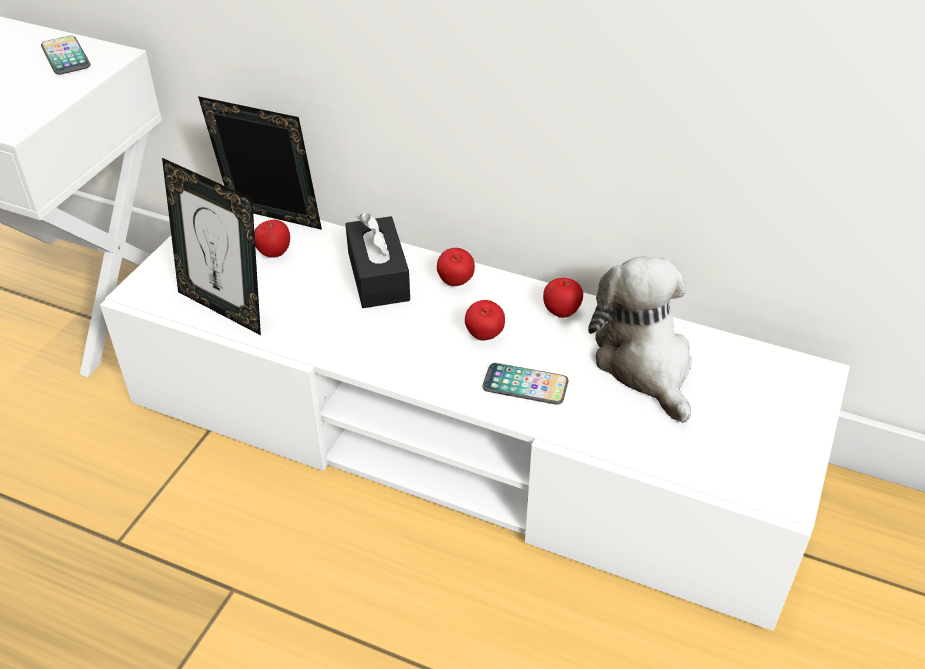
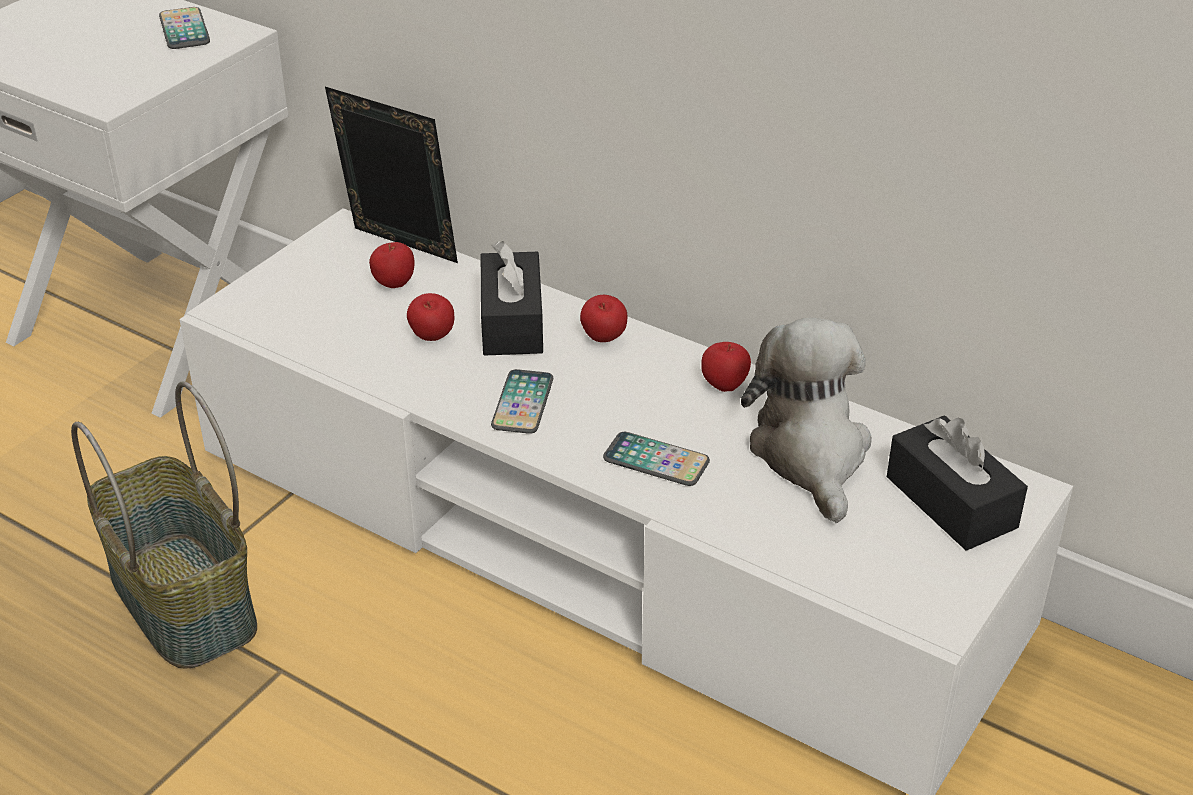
camera: 10 degrees right, 5 degrees down
(136, 539) = (180, 601): none -> basket
(225, 308) = (322, 338): picture frame -> none
(405, 347) = (522, 403): none -> phone
(484, 337) = (622, 403): apple -> apple (432, 339)
(764, 392) = (951, 502): none -> black tissue box

